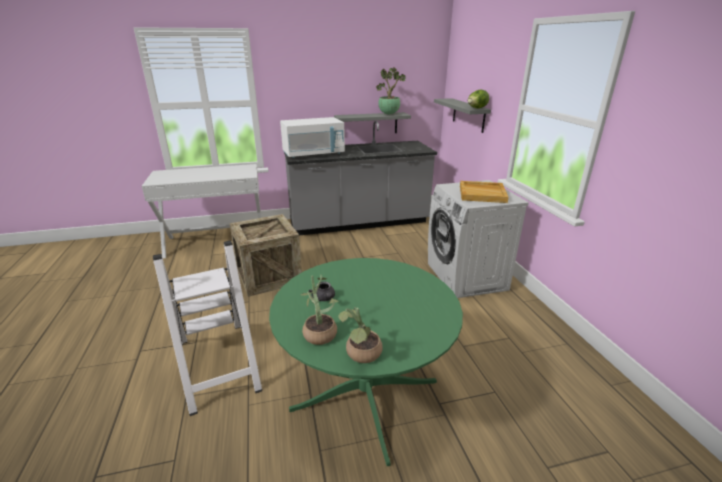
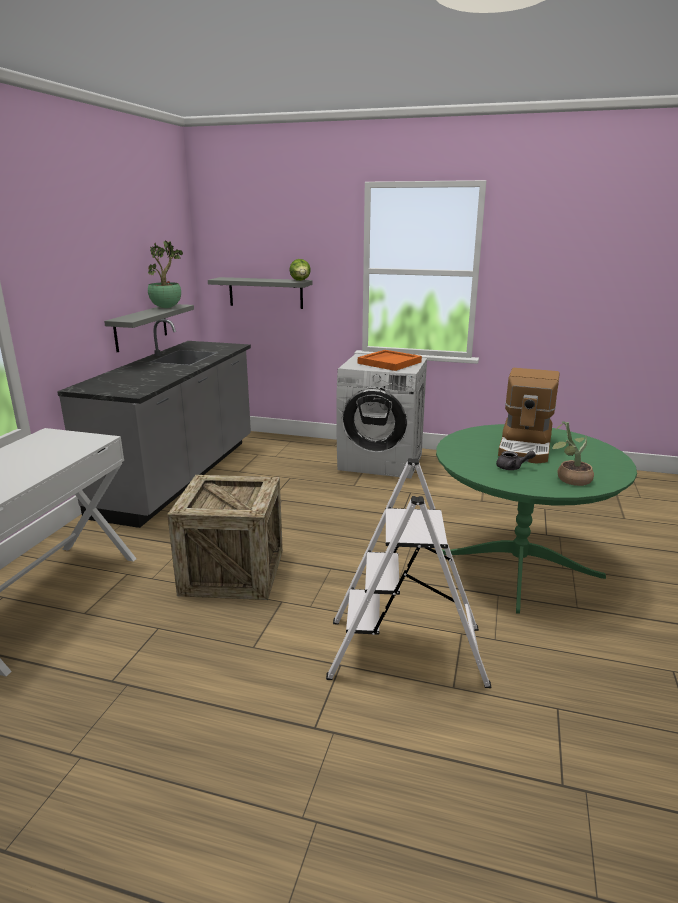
camera: 60 degrees left, 5 degrees down
(313, 154) = (135, 383): white microwave -> none
(361, 355) = (610, 471): potted plant -> none
(384, 297) = (526, 447): none -> coffee machine
(482, 194) = (389, 362): beige tray -> orange tray

